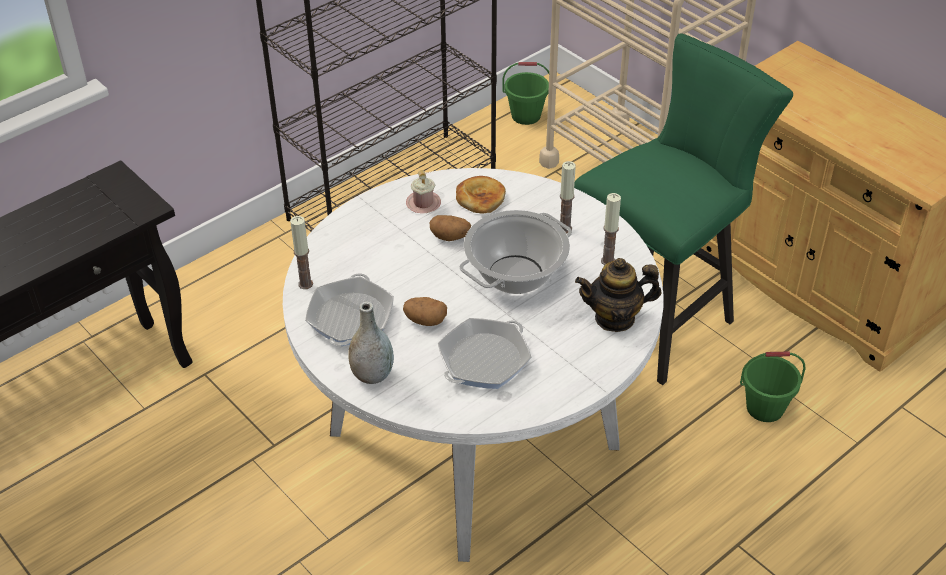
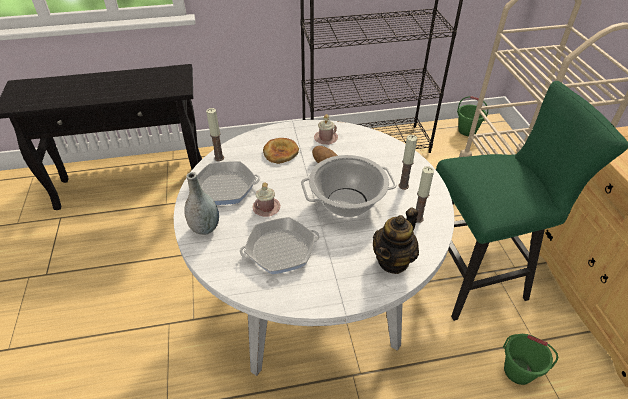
camera: 30 degrees right, 0 degrees up
(350, 318) = (225, 187): frying pan -> frying pan turned 45 degrees clockwise
(425, 320) = (266, 207): potato -> pink mug
(480, 197) = (363, 147): bread -> bread (281, 152)
(615, 318) = (393, 260): teapot -> teapot turned 75 degrees counterclockwise

